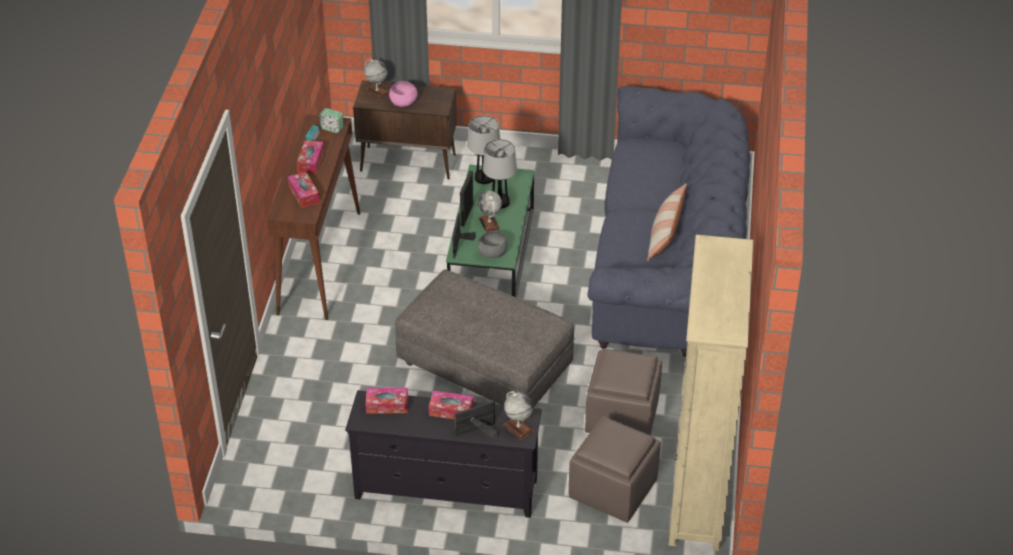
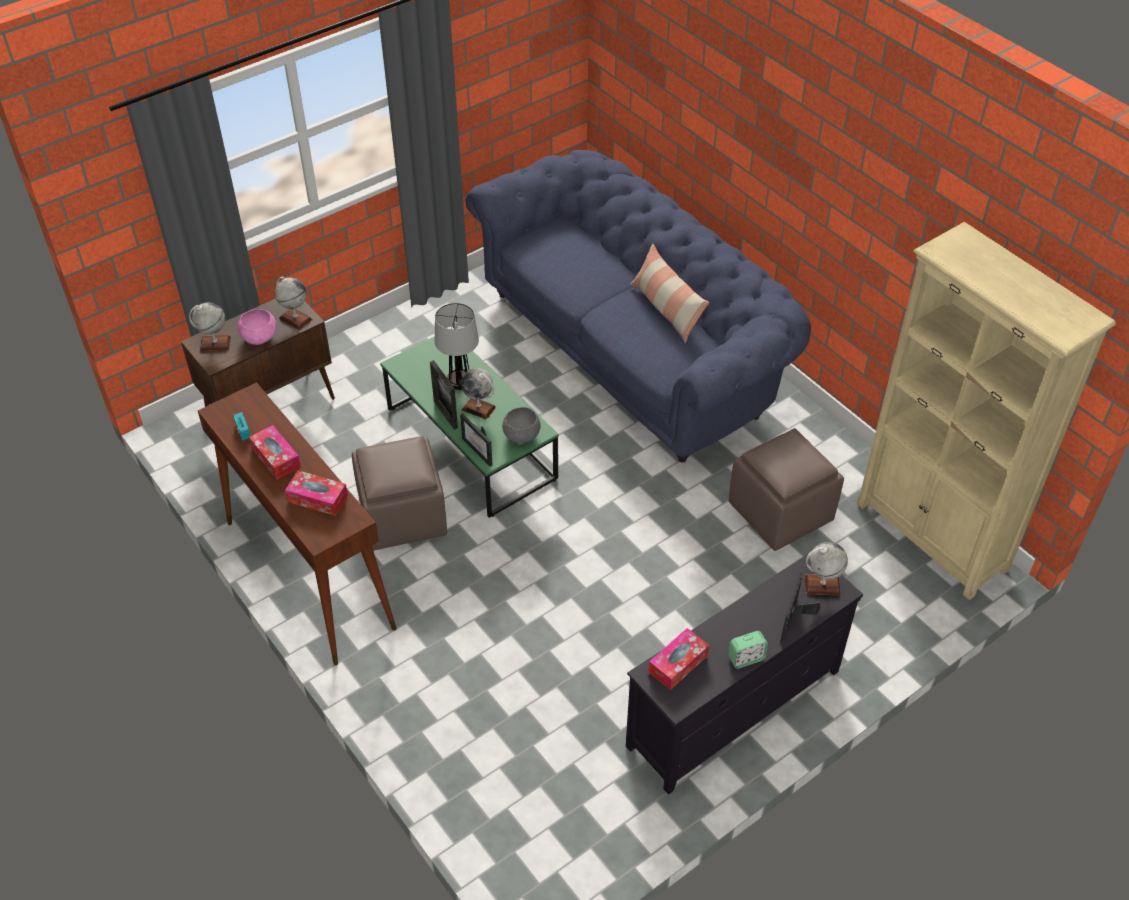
camera: 45 degrees left, 5 degrees up
(332, 128) = (250, 406): alarm clock -> alarm clock (746, 658)
(435, 104) = (295, 319): none -> globe
(451, 410) = (742, 618): tissue box -> none
(484, 178) = (413, 367): table lamp -> none
(484, 363) = (603, 555): grey ottoman -> none
(614, 489) = (863, 585): brown ottoman -> brown ottoman (403, 515)

